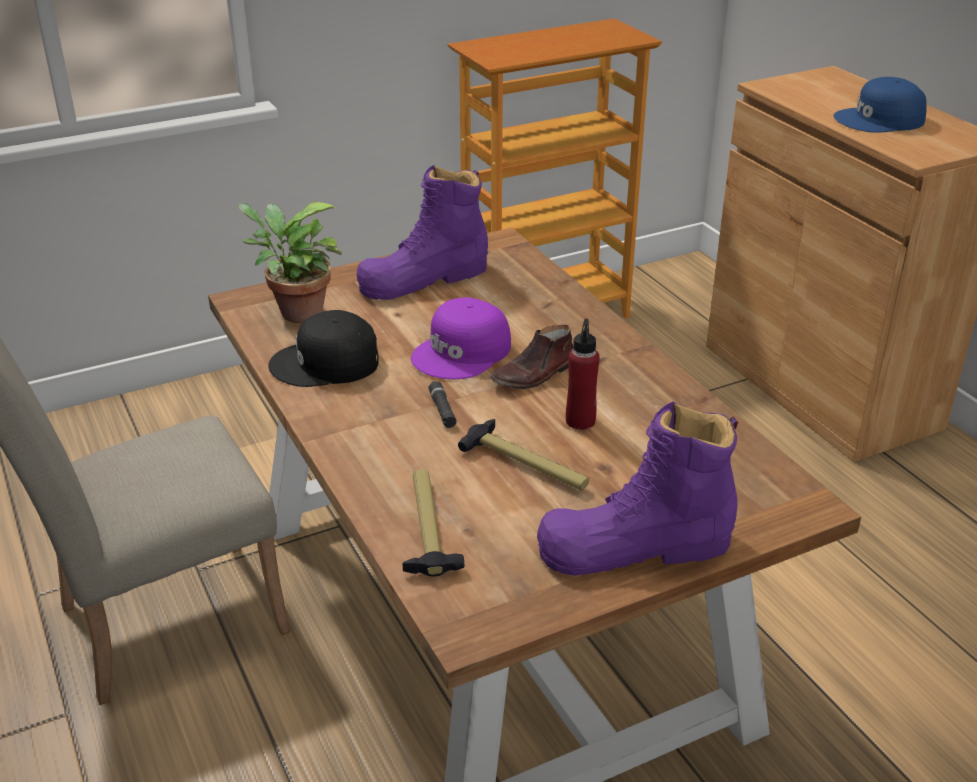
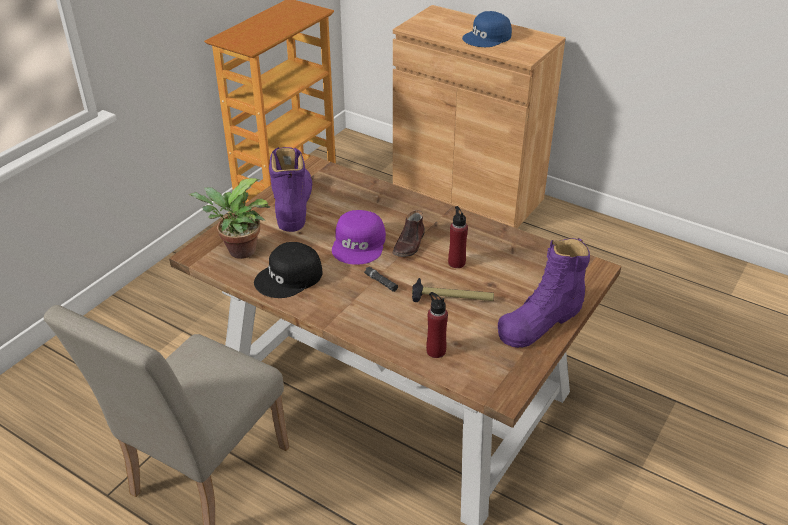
camera: 30 degrees left, 5 degrees up
(424, 279) = (294, 205): purple boot -> purple boot turned 150 degrees clockwise
(427, 528) = (436, 351): hammer -> red bottle

